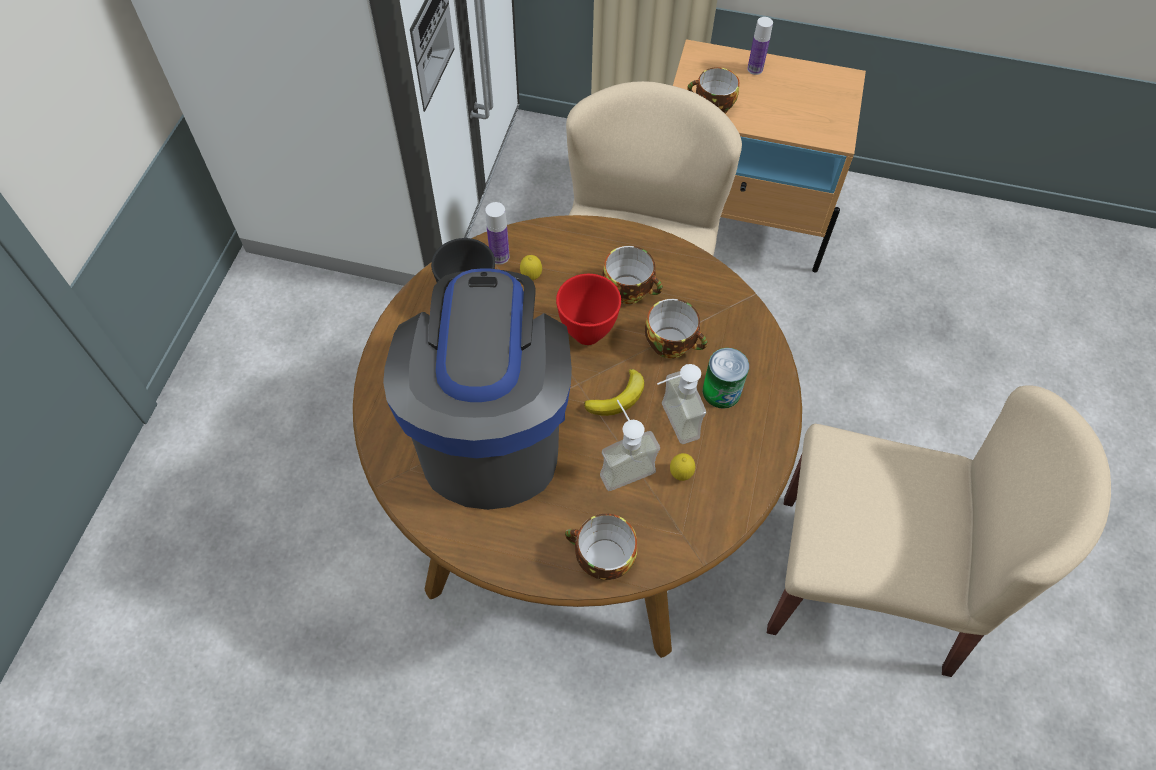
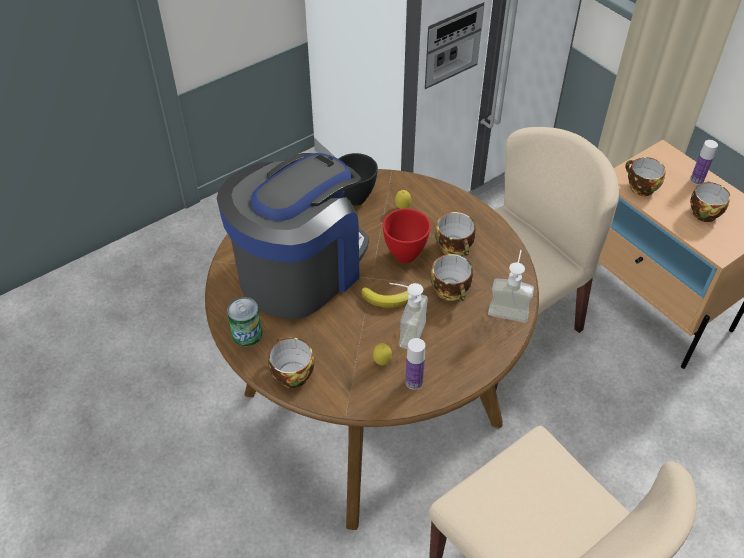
camera: 40 degrees right, 10 degrees down
(499, 256) = (395, 187): bottle -> bottle (414, 382)
(622, 464) = (354, 335): soap dispenser -> soap dispenser (509, 307)
(721, 391) = (455, 335): can -> can (247, 334)
(789, 102) = (702, 212): none -> cup

